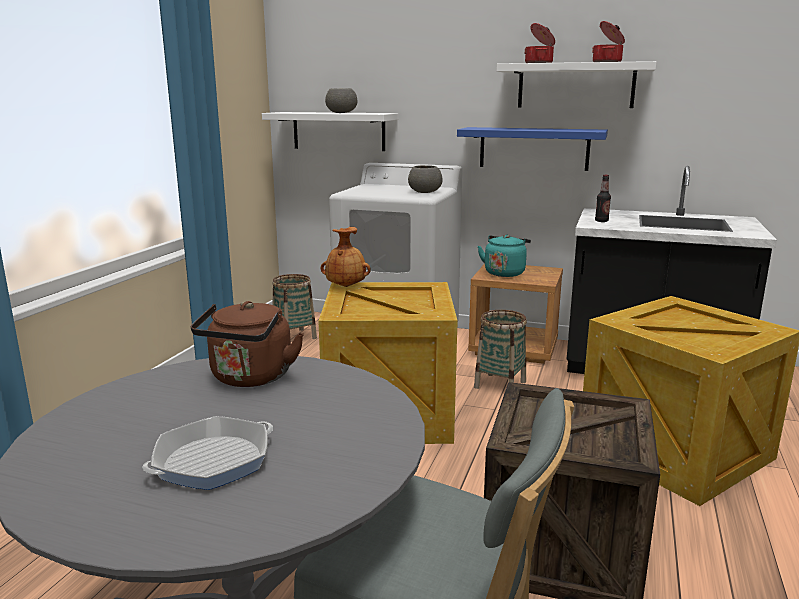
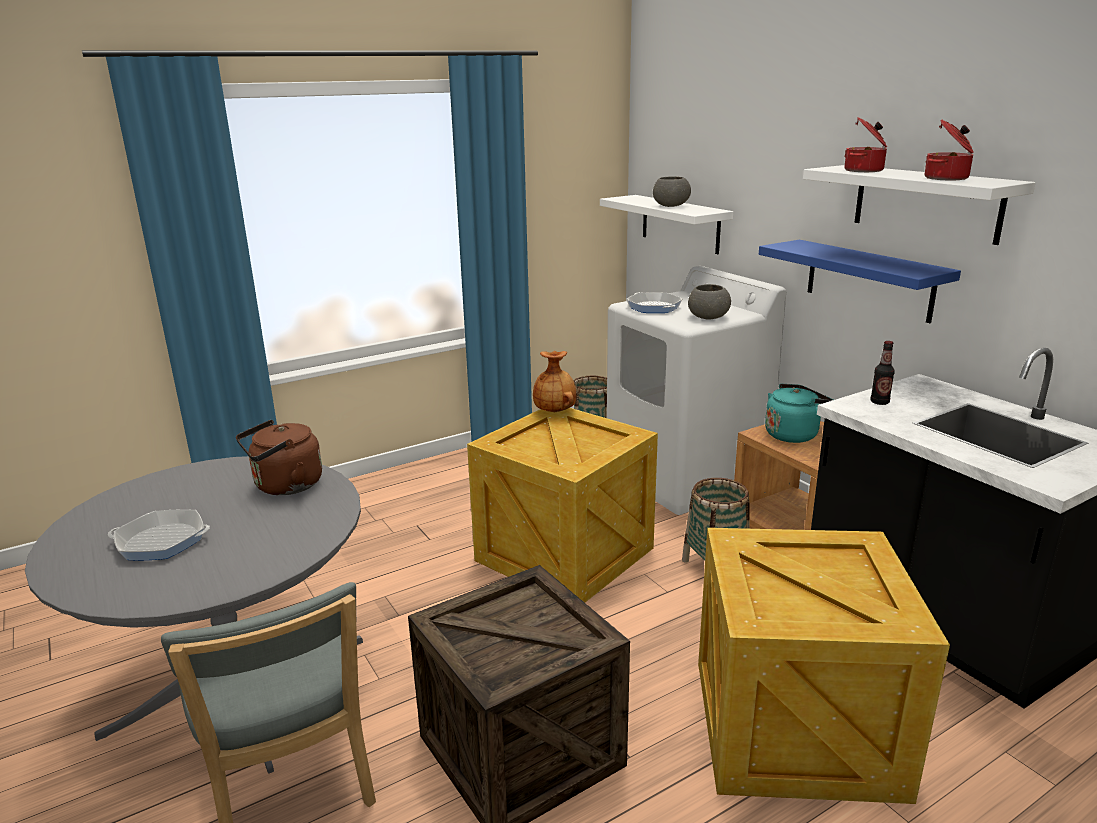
camera: 40 degrees right, 5 degrees up
(371, 192) = (654, 307): none -> frying pan

